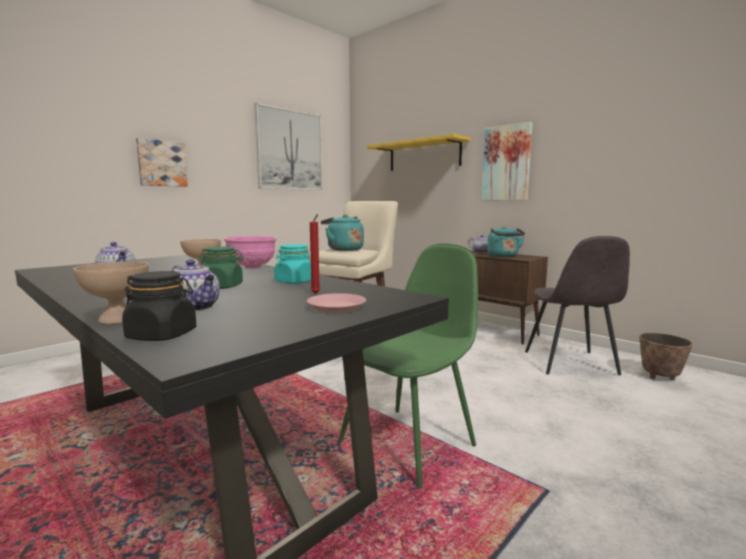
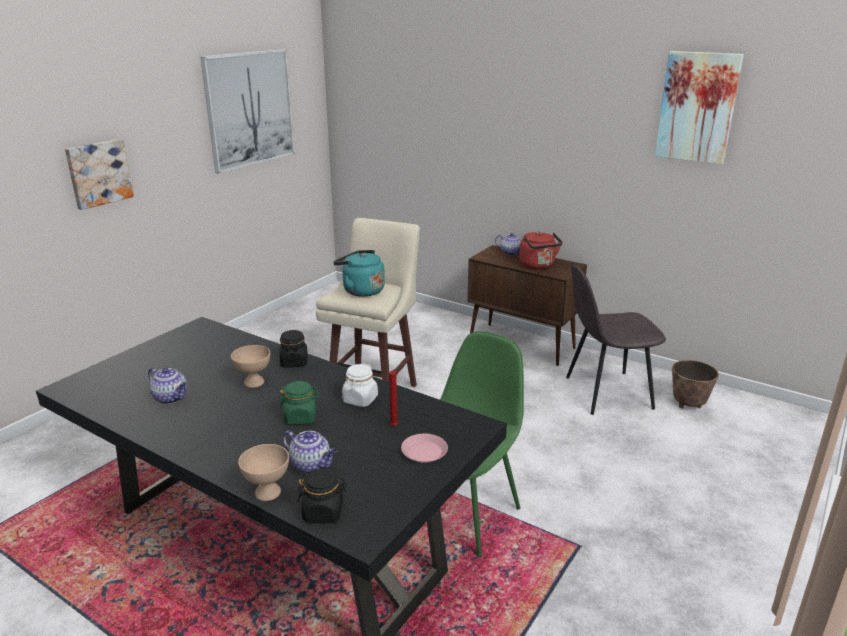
camera: 10 degrees left, 15 degrees up
(252, 267) = (294, 362): pink bowl -> black jar
(294, 282) = (360, 399): turquoise jar -> white jar
(424, 155) = (435, 116): yellow shelf -> none
(504, 256) = (538, 266): turquoise kettle -> red kettle
(506, 163) = (542, 147): picture -> picture (697, 107)
(570, 364) = (605, 393): grey chair -> grey chair turned 90 degrees clockwise

